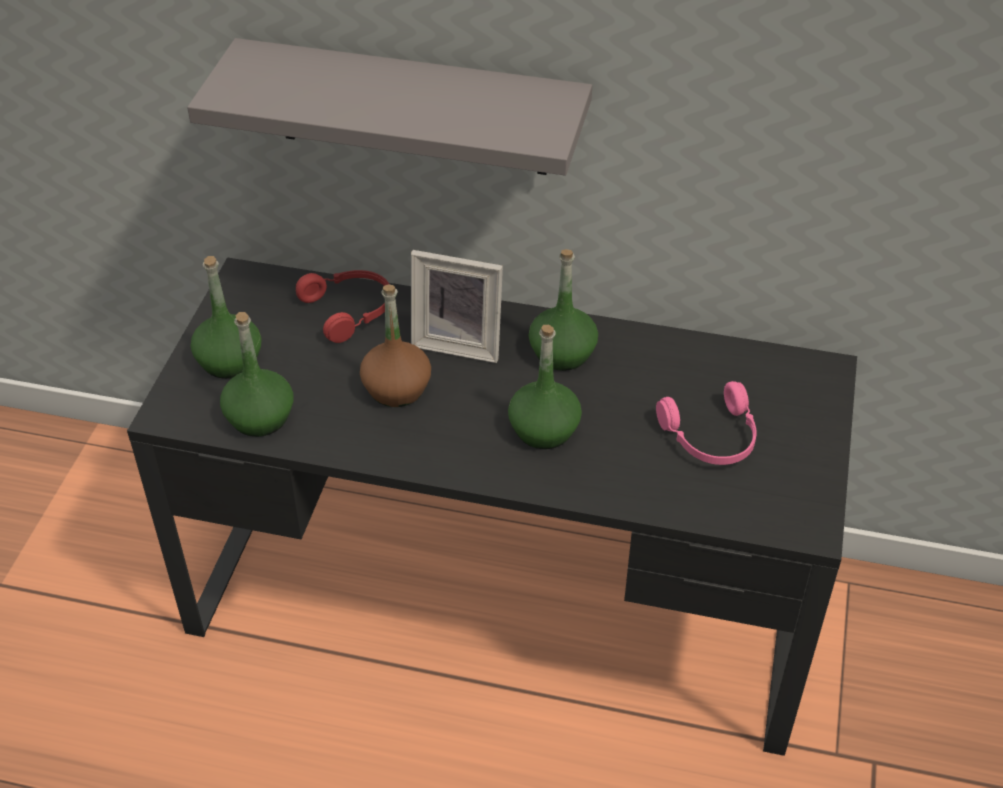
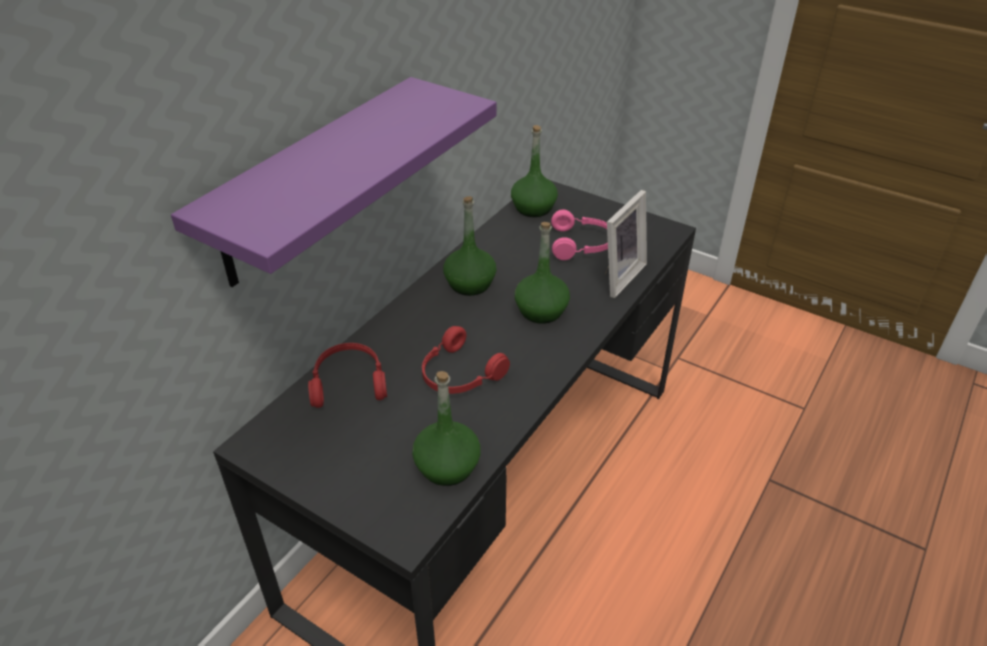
camera: 70 degrees left, 5 degrees down
(229, 361) = (362, 474): green bottle -> green bottle (533, 208)
(396, 388) = (458, 375): brown bottle -> red headphones
(412, 108) = (313, 181): grey shelf -> purple shelf
(459, 342) = (427, 330): picture frame -> picture frame (617, 276)

